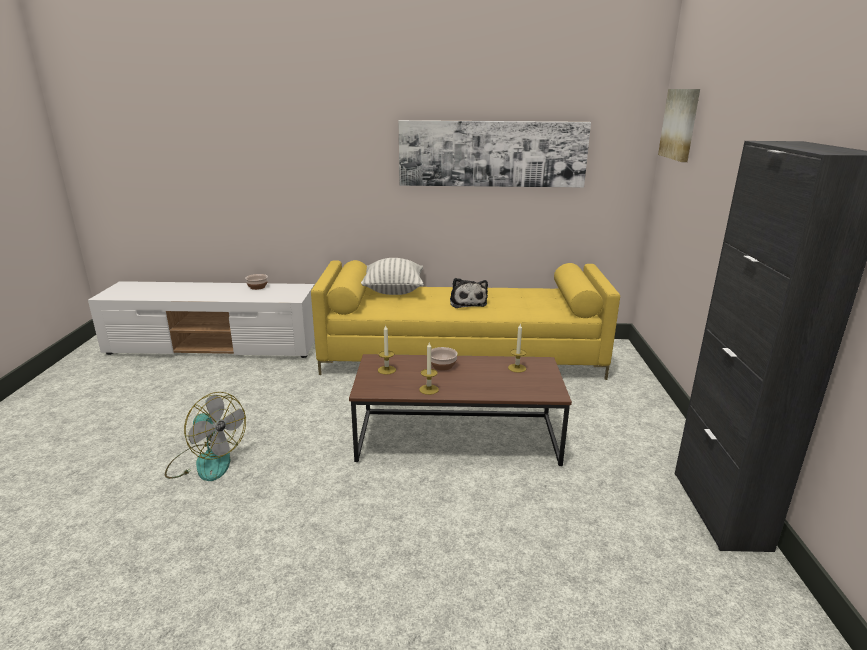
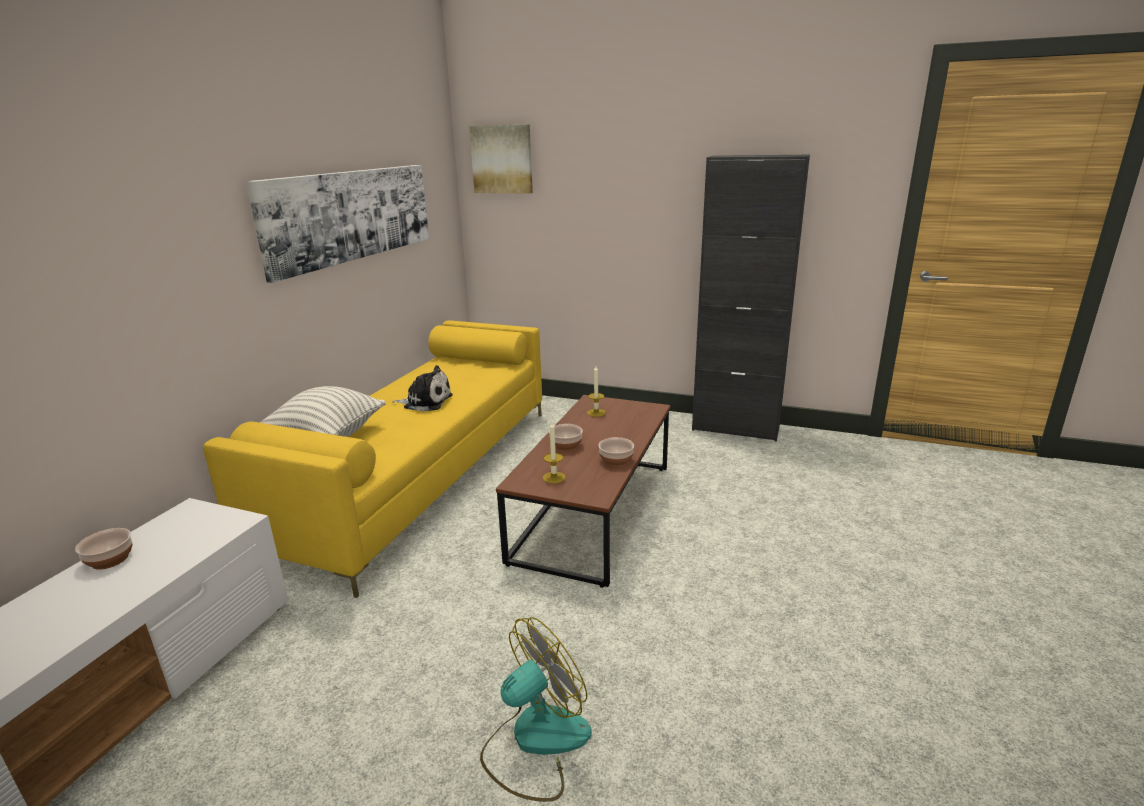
camera: 70 degrees left, 0 degrees up
(429, 389) = (616, 460): candle -> bowl

